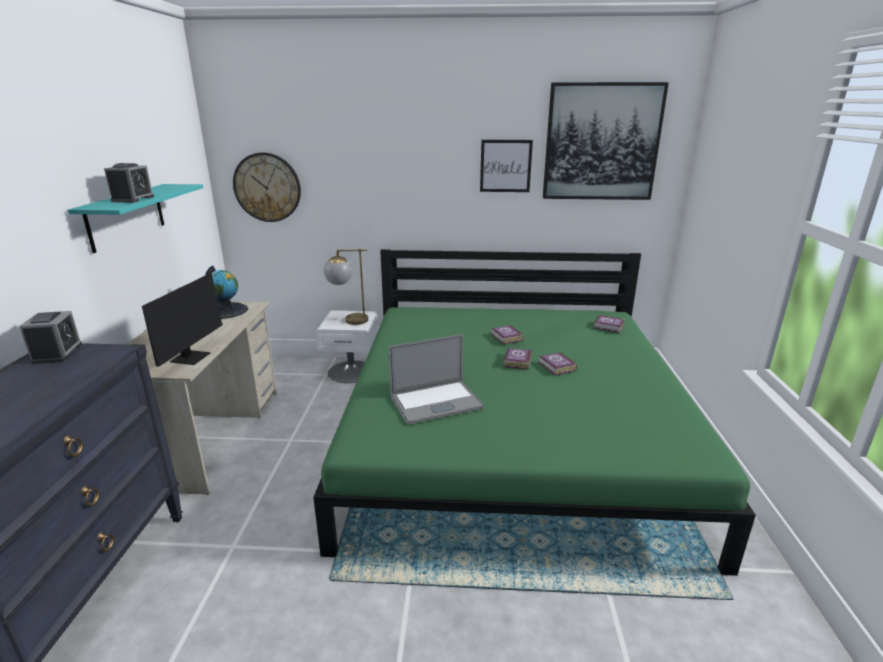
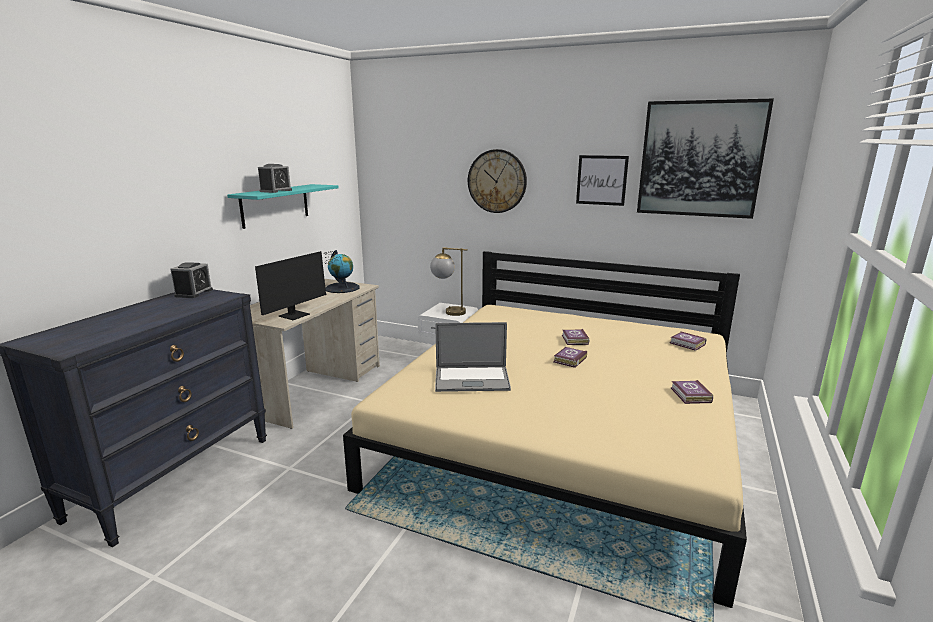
camera: 20 degrees right, 5 degrees down
(267, 187) = (398, 193): wall clock -> wall clock (497, 181)
(511, 437) = (562, 435): green bed -> beige bed
(556, 367) = (605, 370): book -> book (690, 395)

